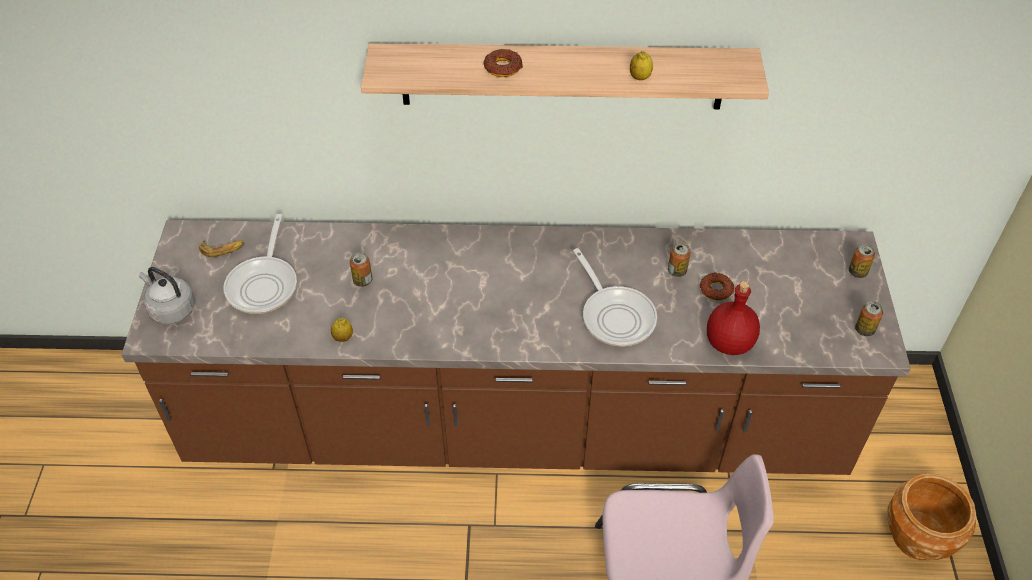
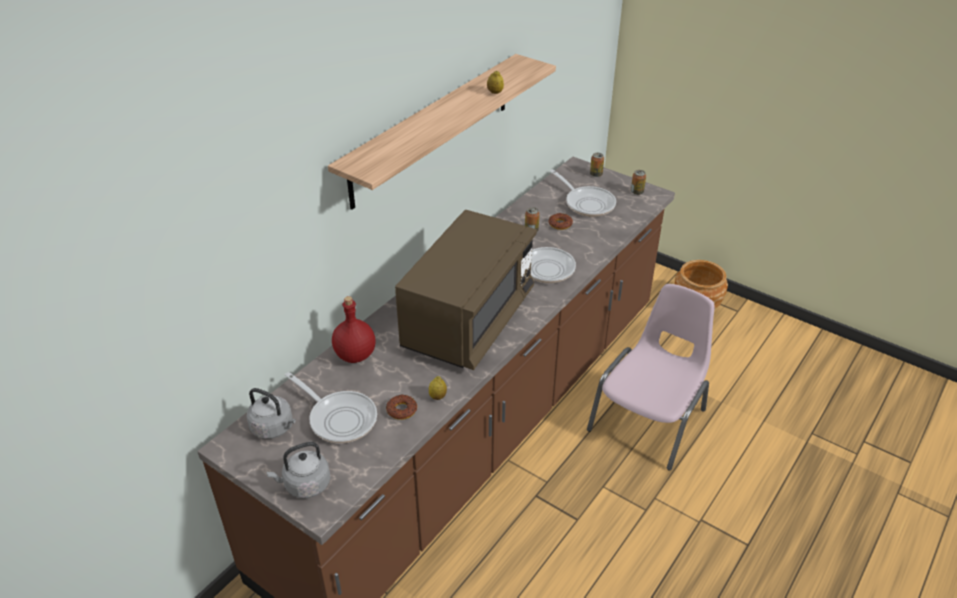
camera: 55 degrees left, 10 degrees down
(222, 249) = (274, 428): banana -> grey kettle
(363, 280) = (394, 364): can -> none
(473, 300) = (469, 320): none -> brown microwave
(503, 67) = (425, 128): donut -> donut (402, 410)
(729, 342) = (603, 238): red bottle -> red bottle (355, 354)
(785, 293) = (587, 203): none -> frying pan

